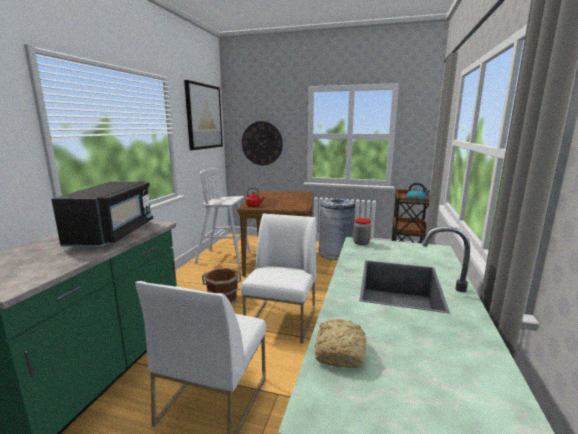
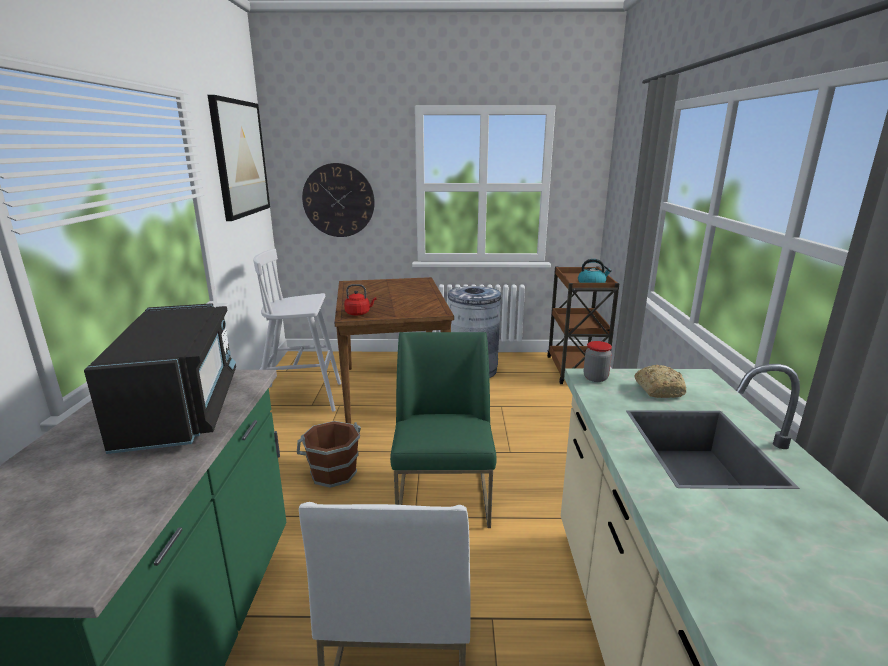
camera: 15 degrees left, 5 degrees up
(282, 321) = (444, 496): white chair -> green chair
(341, 351) = (726, 585): bread -> bread (659, 390)

